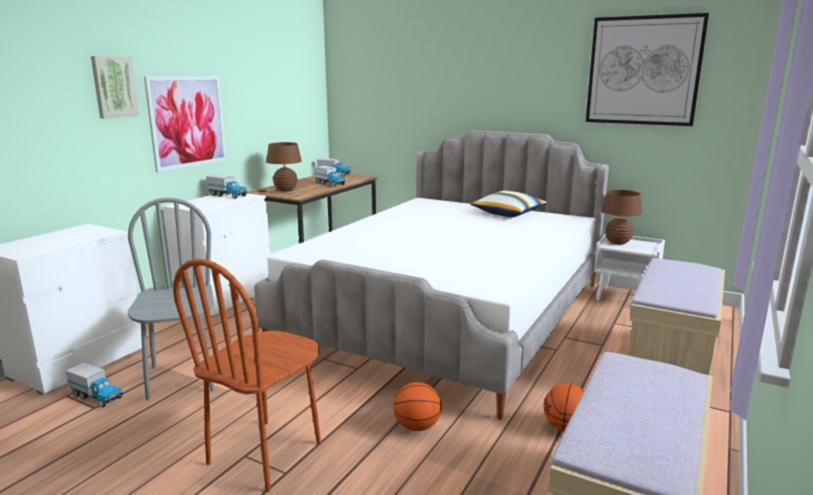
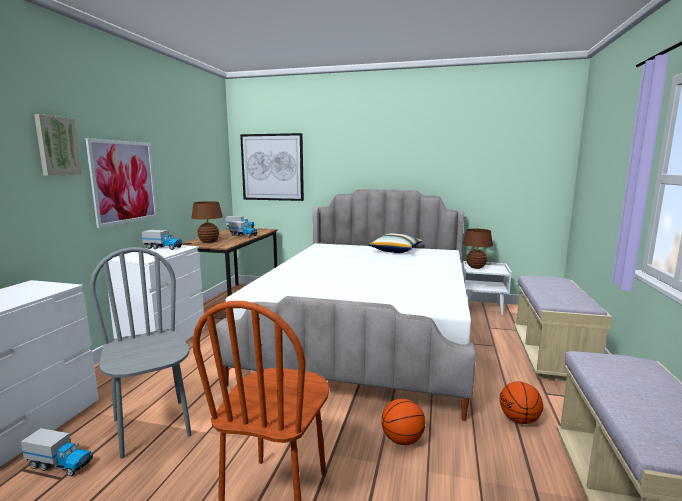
camera: 15 degrees left, 5 degrees down
(643, 71) = (484, 142): picture -> picture (272, 167)

